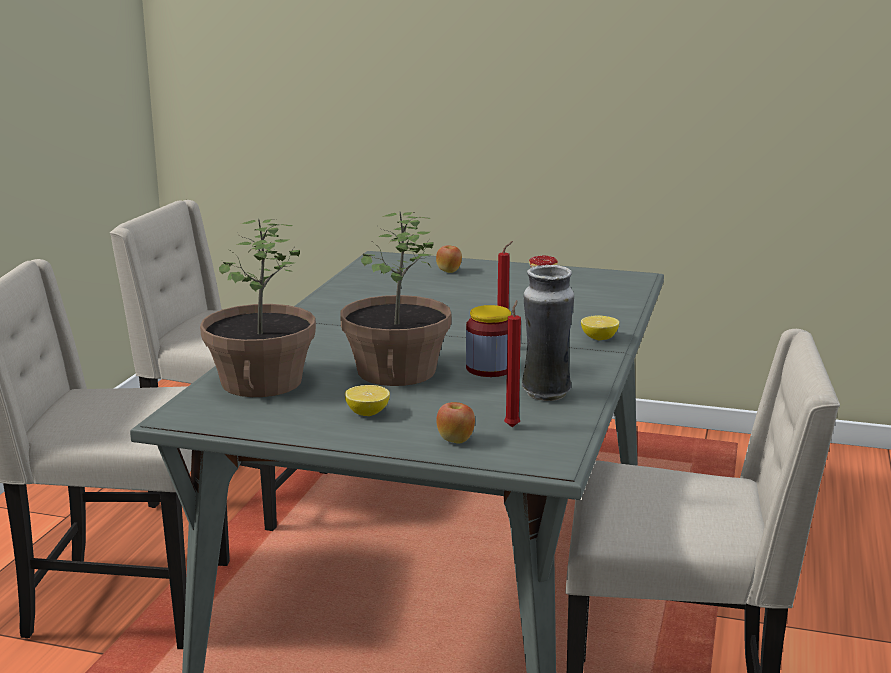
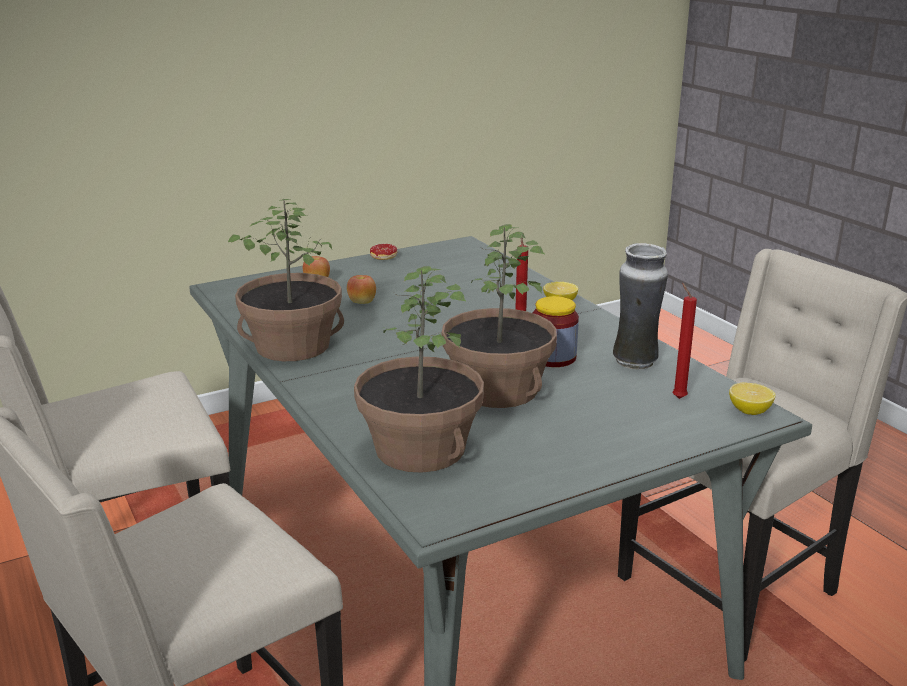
camera: 45 degrees left, 5 degrees up
(336, 302) = (293, 345): none -> potted plant
(367, 413) = (567, 435): lemon -> lemon (749, 411)
(455, 440) = (675, 427): apple -> apple (362, 302)

